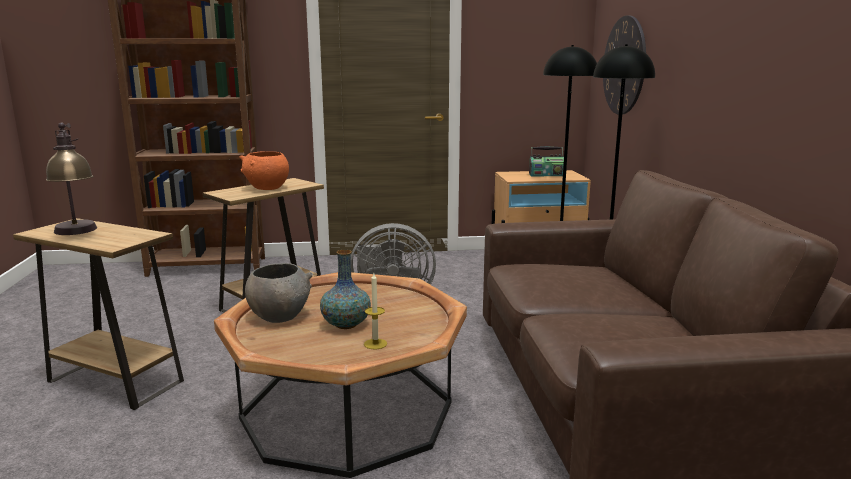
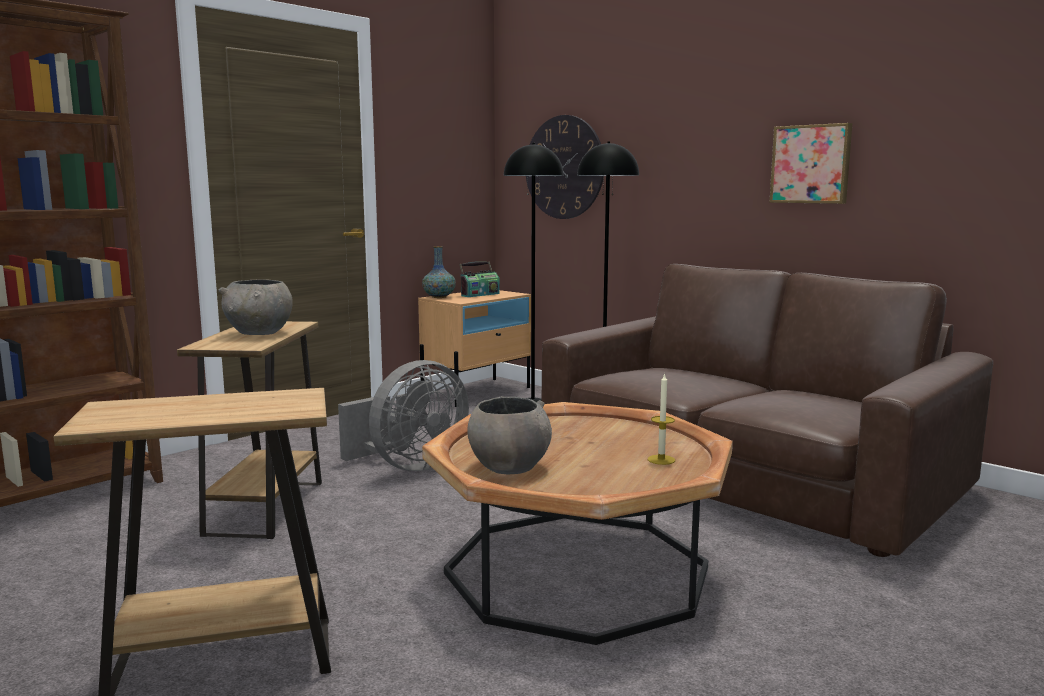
camera: 40 degrees left, 5 degrees down
(77, 233) = (179, 412): table lamp -> none
(267, 188) = (259, 333): orange bowl -> grey bowl
(346, 324) = (593, 454): vase -> vase (439, 297)
(779, 75) = (811, 164): none -> picture

